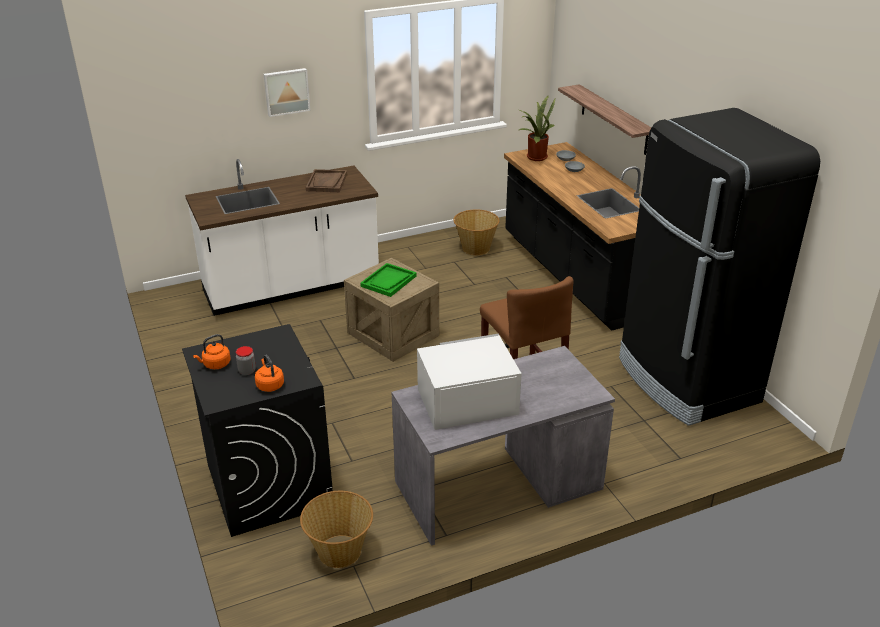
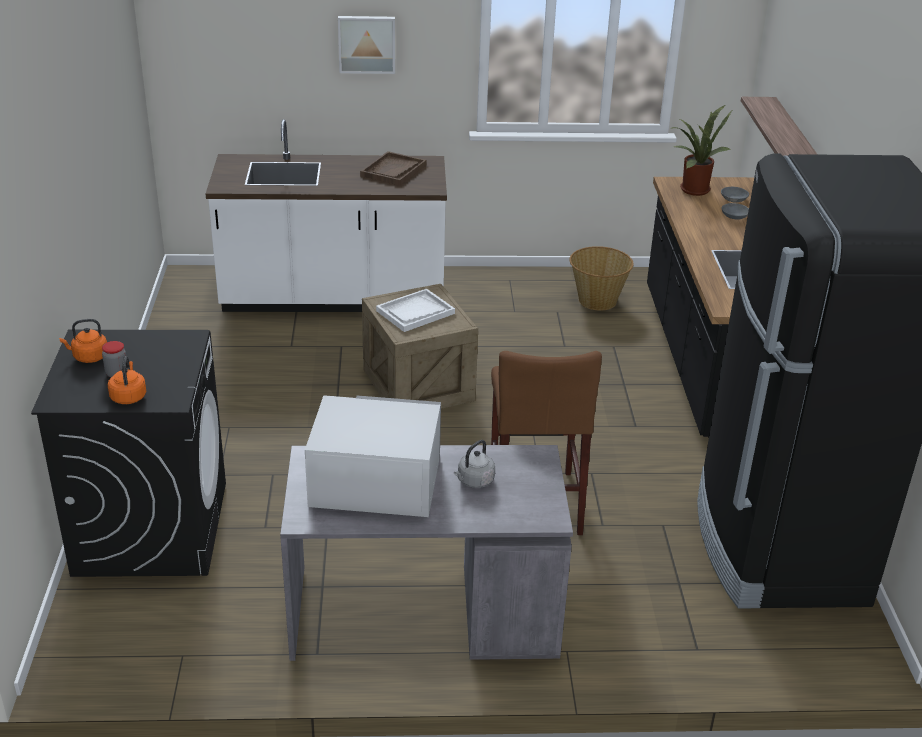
camera: 20 degrees right, 0 degrees up
(339, 552) = (178, 633): basket -> none
(388, 281) = (415, 312): green tray -> white tray
(530, 383) = (474, 481): none -> grey kettle

